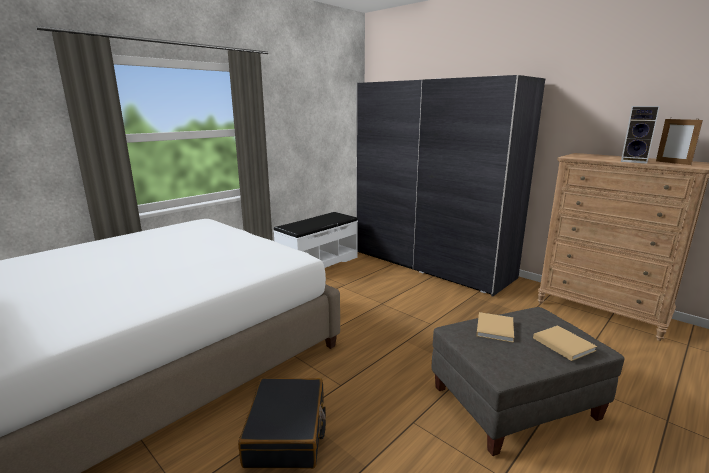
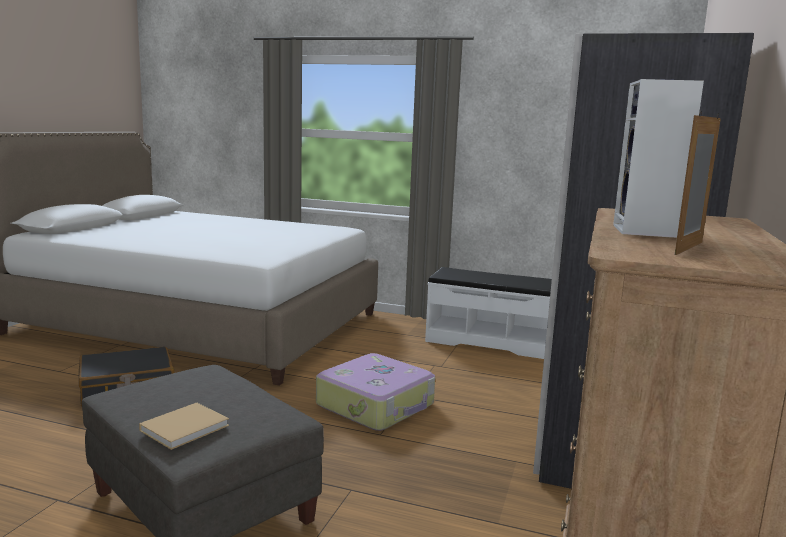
camera: 65 degrees right, 5 degrees down
(390, 316) = (377, 405): none -> suitcase
(495, 328) = (218, 388): beige book -> none

